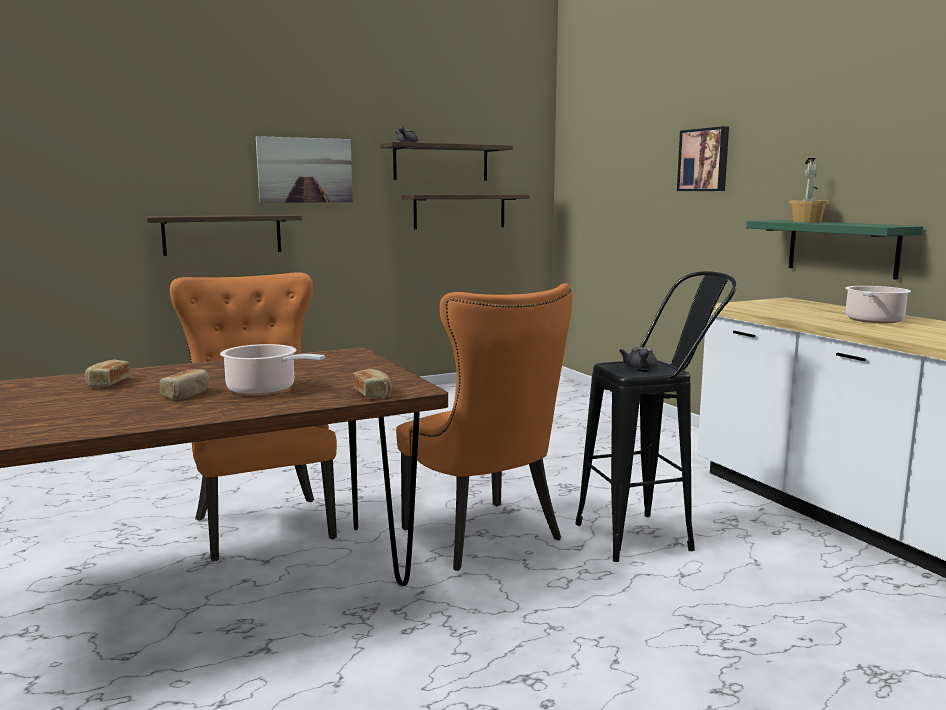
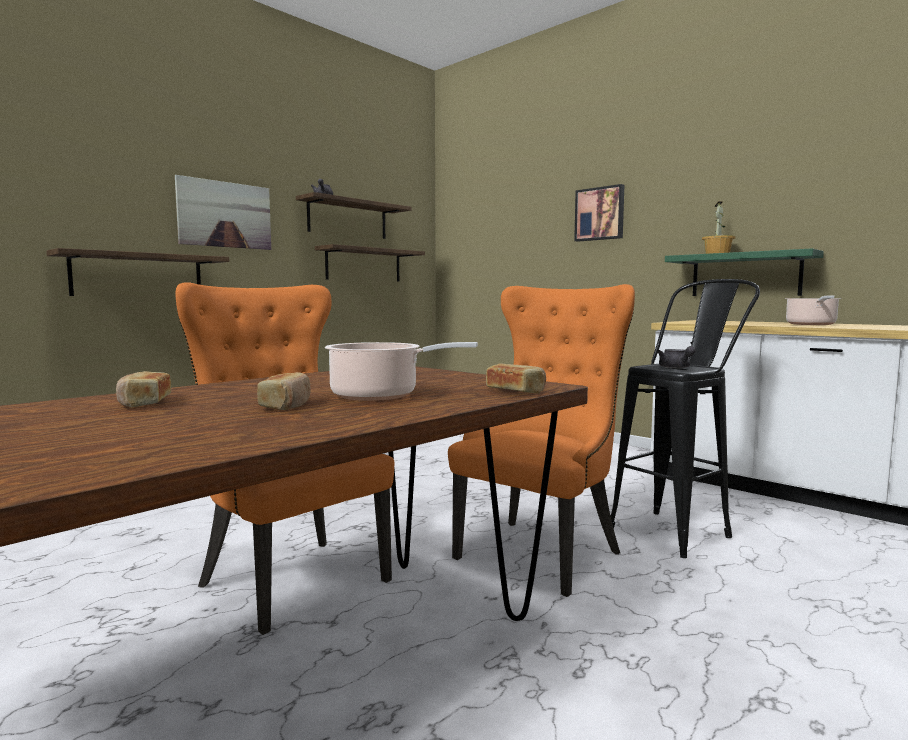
camera: 20 degrees left, 5 degrees down
(483, 536) = (538, 554): orange chair -> orange chair turned 90 degrees counterclockwise

